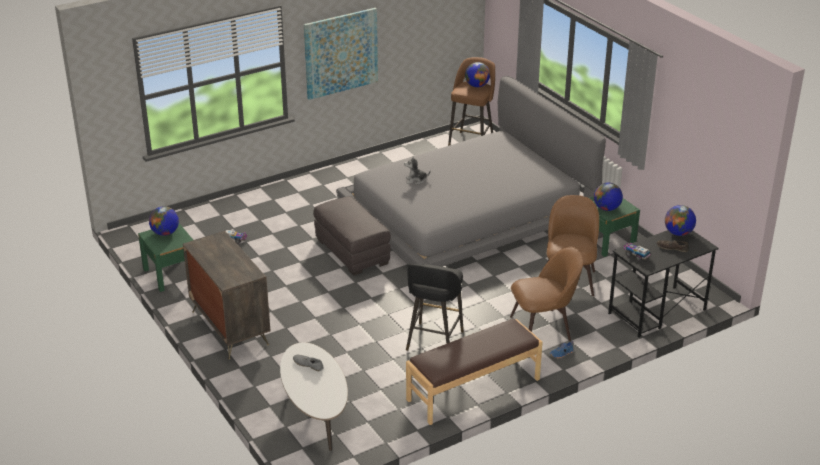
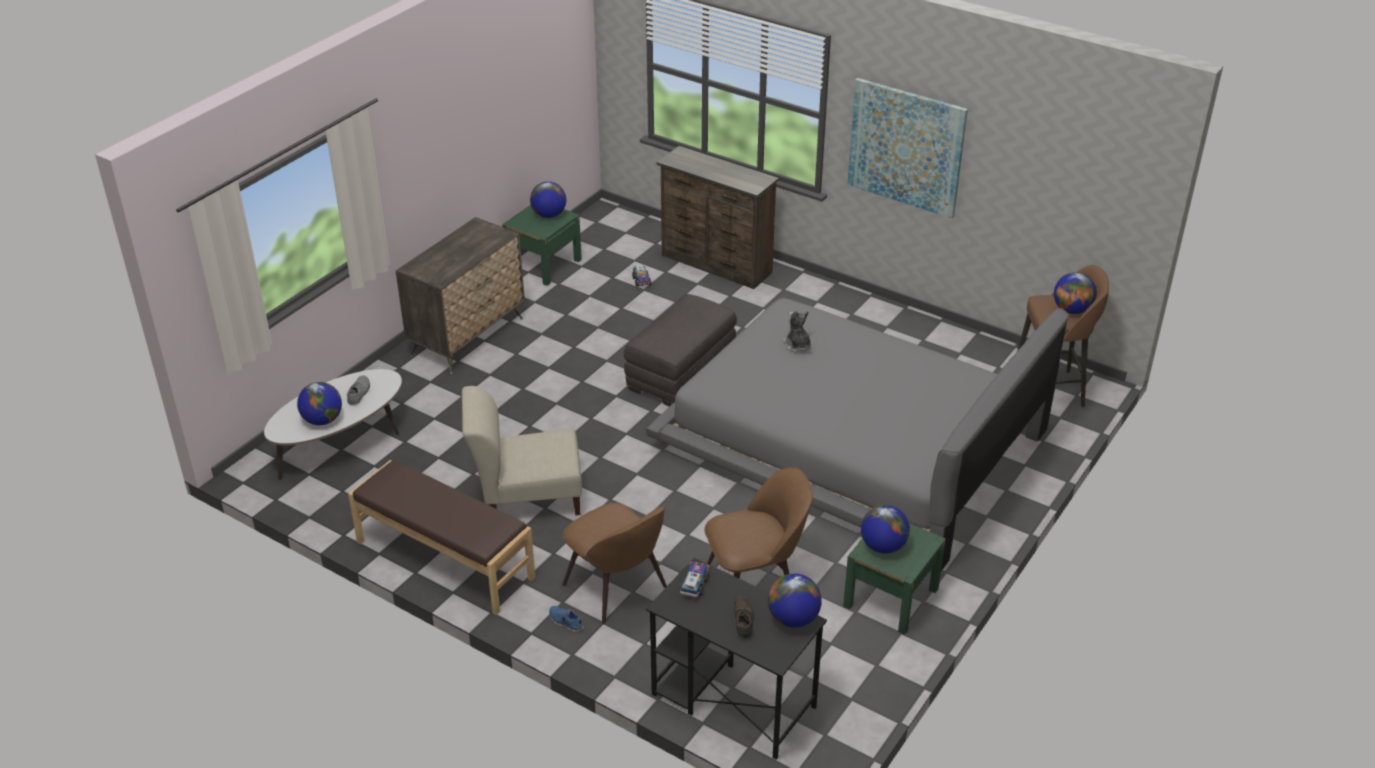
camera: 65 degrees right, 5 degrees up
(245, 207) = (716, 265): none -> brown dresser
(328, 387) = (322, 420): none -> globe
(434, 342) = (527, 497): black stool -> beige chair

